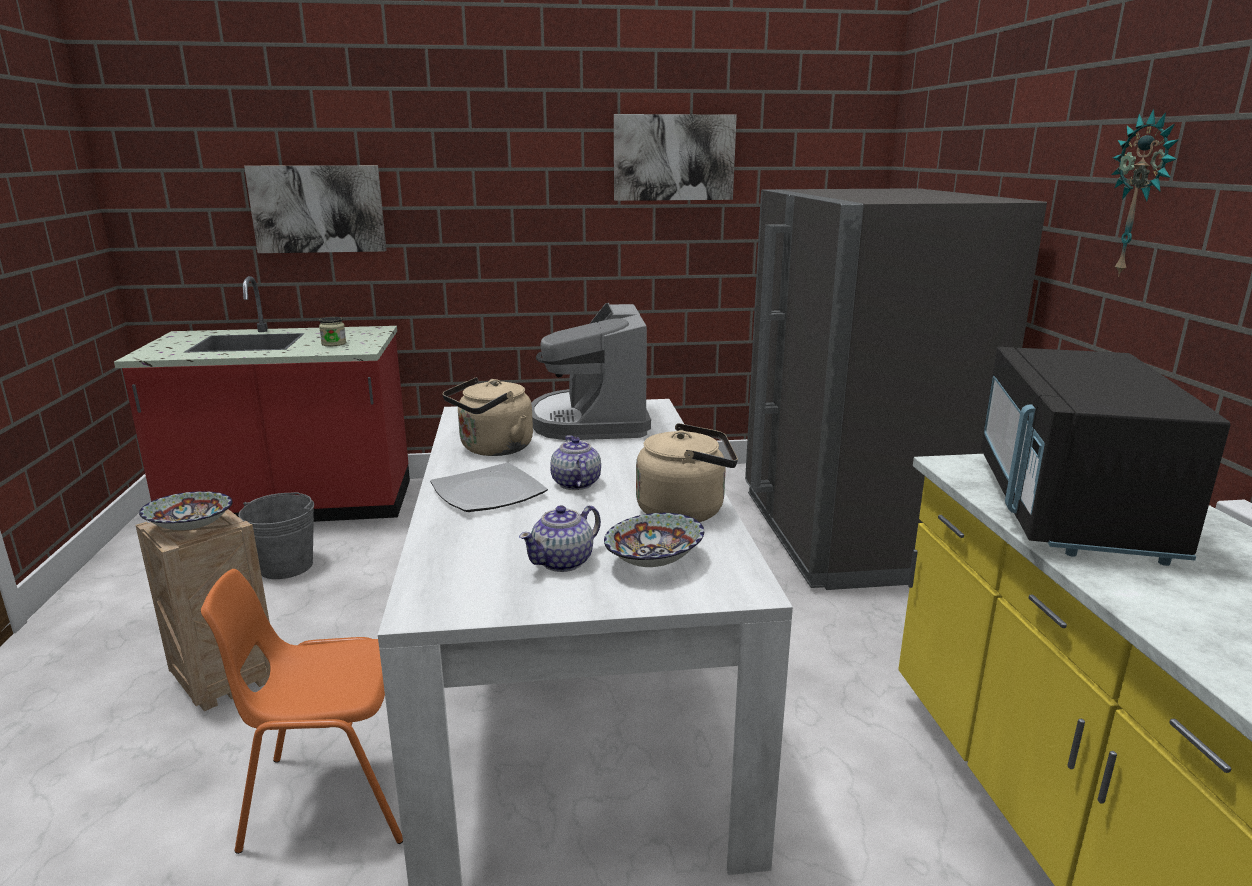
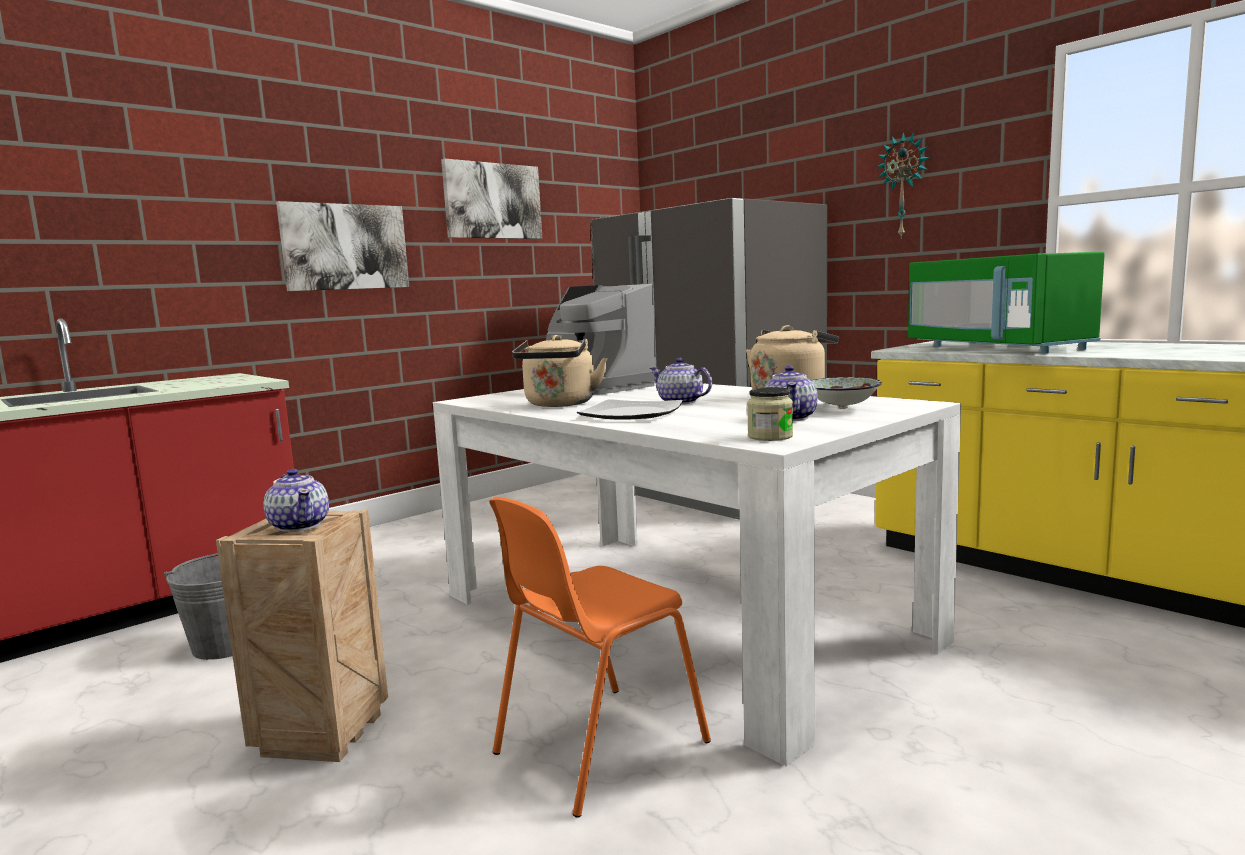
camera: 35 degrees left, 10 degrees down
(191, 527) = (300, 525): bowl -> teapot
(318, 209) = (138, 242): picture -> picture (345, 247)
(334, 344) = (209, 383): jar -> jar (770, 436)
(1068, 509) = (996, 348): black microwave -> green microwave

